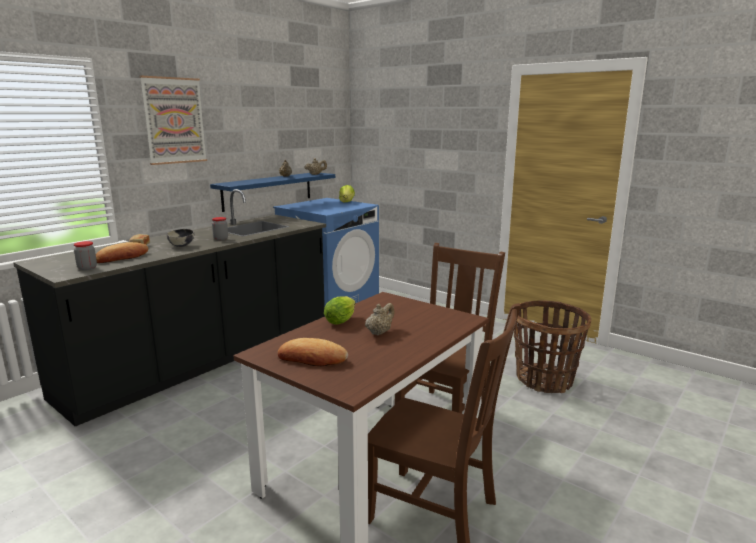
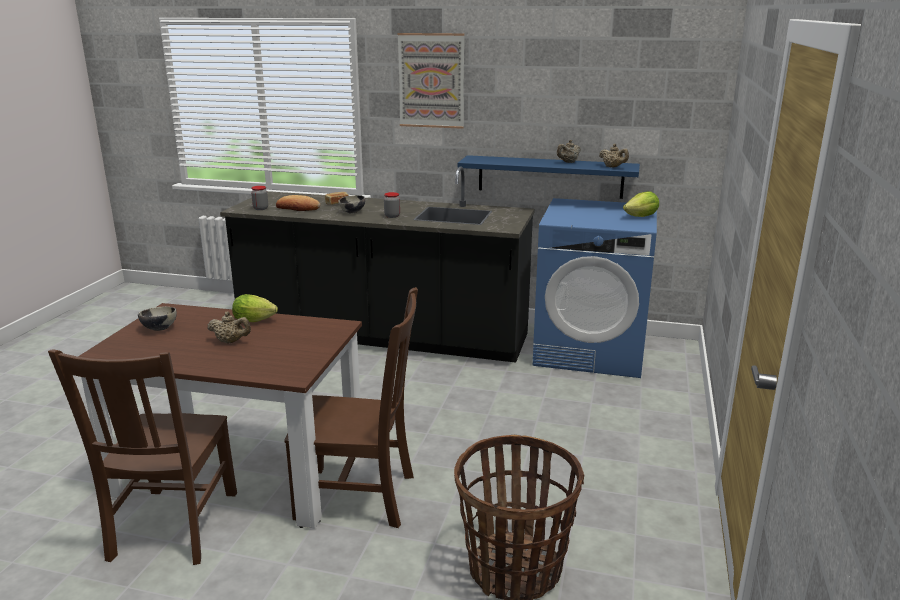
camera: 65 degrees right, 5 degrees up
(312, 358) = (159, 329): bread -> bowl

